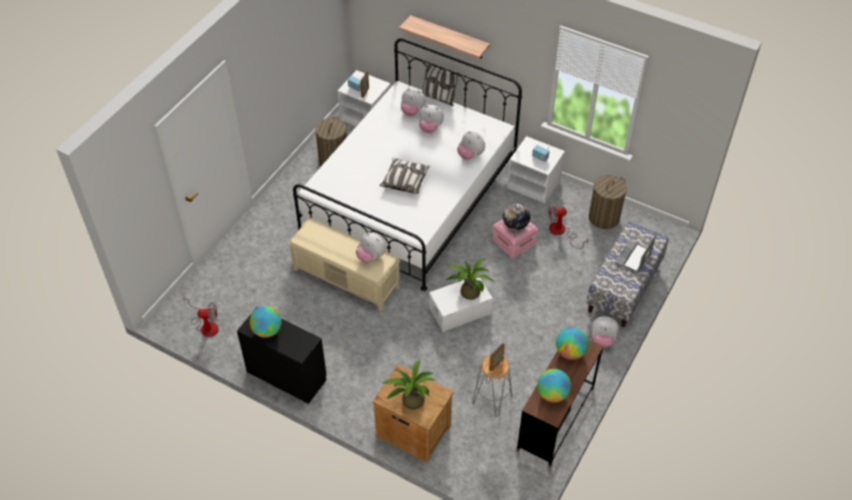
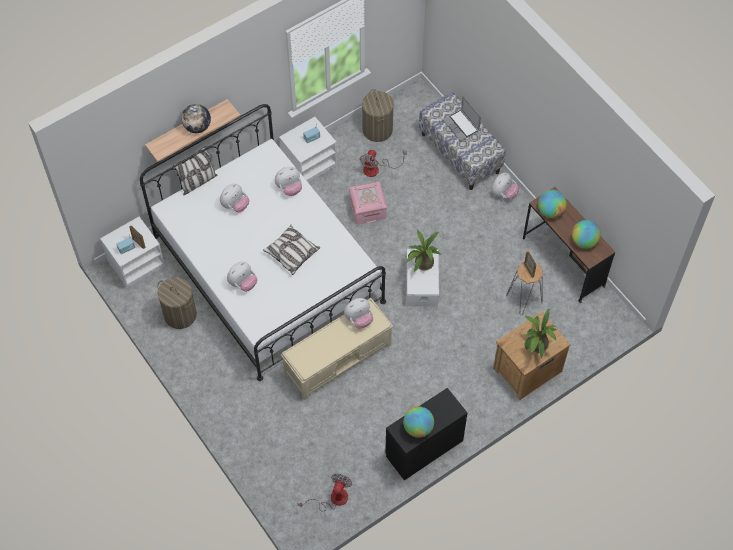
camera: 65 degrees left, 10 degrees up
(412, 111) = (204, 211): plush toy -> plush toy (243, 283)
(515, 225) = (368, 195): globe -> globe (197, 127)

